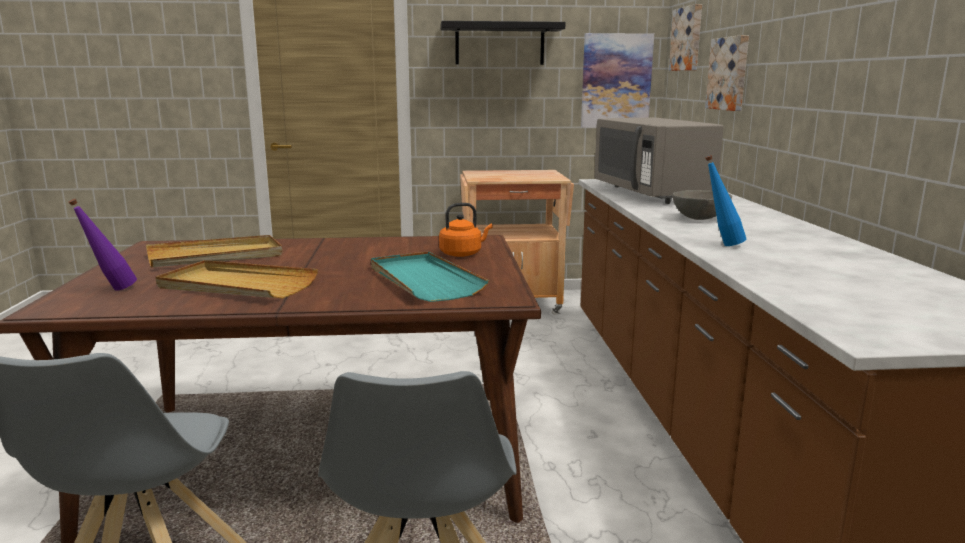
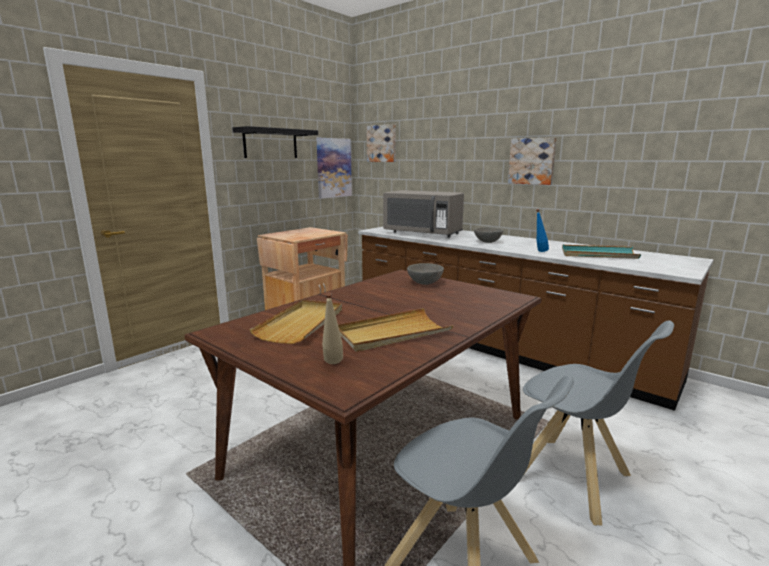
camera: 45 degrees left, 0 degrees up
(111, 290) = (332, 365): purple bottle -> beige bottle
(423, 280) = (462, 300): turquoise tray -> turquoise tray (598, 254)
(463, 254) = (425, 283): orange kettle -> grey bowl
(730, 73) = (431, 164): picture -> picture (532, 161)

